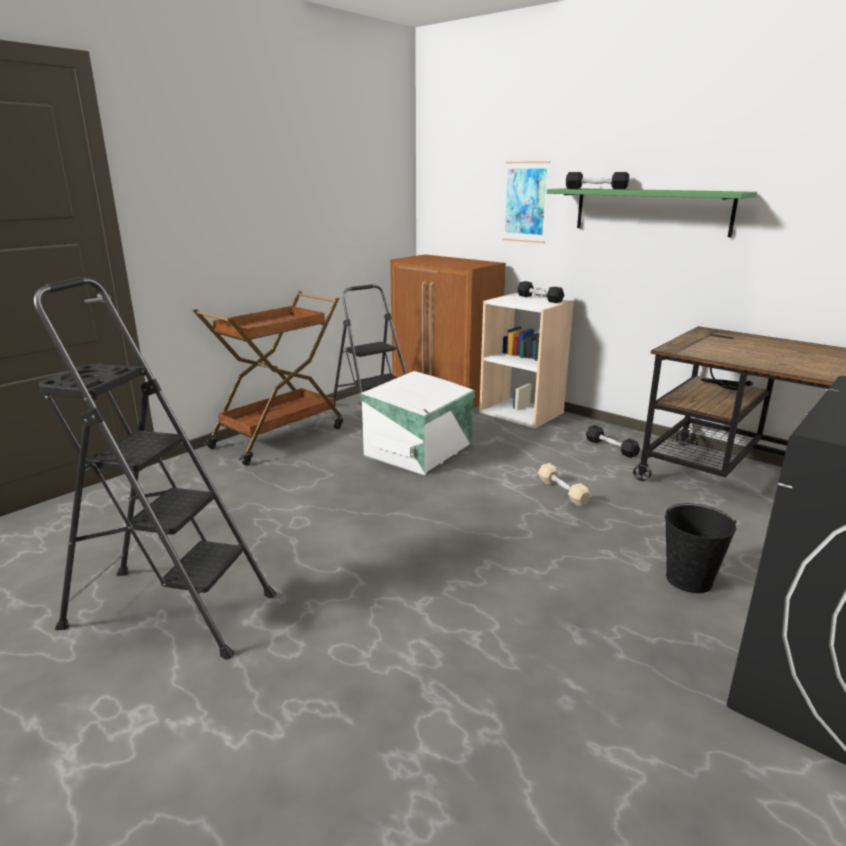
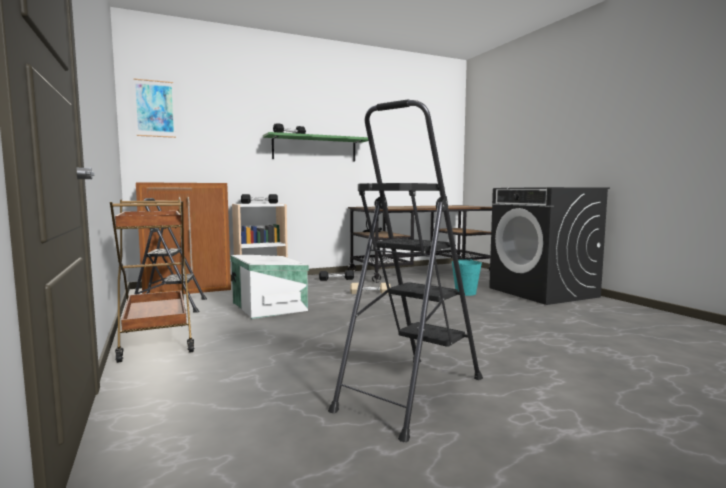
camera: 65 degrees left, 15 degrees down
(525, 202) = (231, 143): picture -> picture (155, 108)
(689, 579) = (466, 293): black bucket -> turquoise bucket

